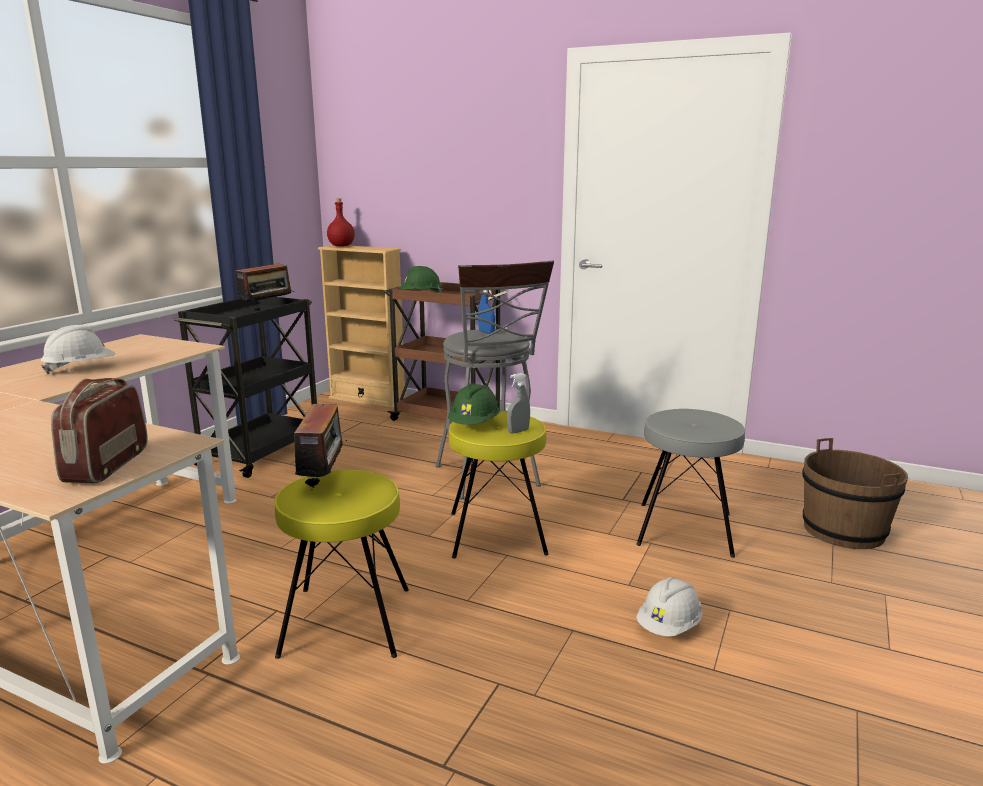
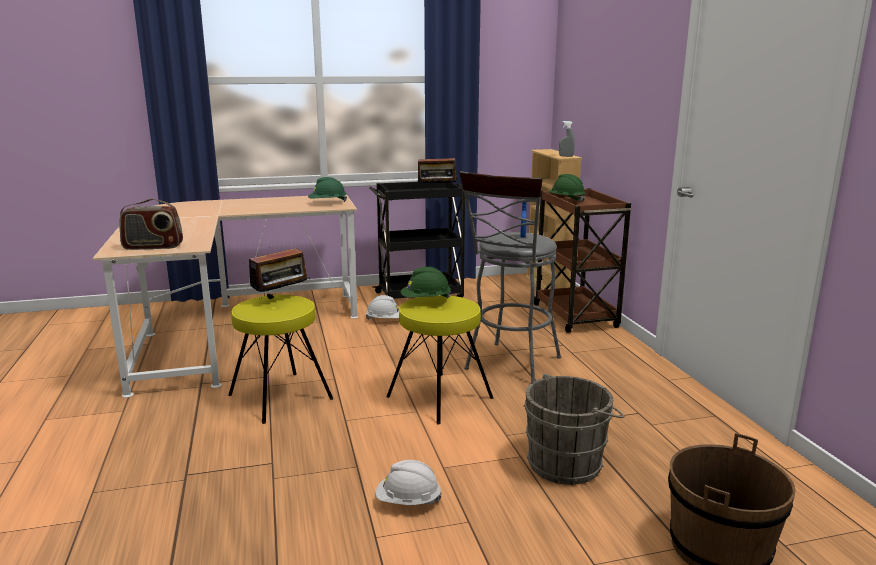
camera: 50 degrees right, 0 degrees up
(81, 369) = (271, 205): white hard hat -> white hard hat (385, 320)
(106, 465) = (153, 247): radio -> radio turned 150 degrees counterclockwise
(159, 348) = (327, 203): none -> green hard hat
(341, 246) = (548, 150): red bottle -> none
(518, 431) = (437, 313): grey spray bottle -> grey spray bottle (566, 156)
(684, 529) = (568, 463): grey stool -> grey bucket

